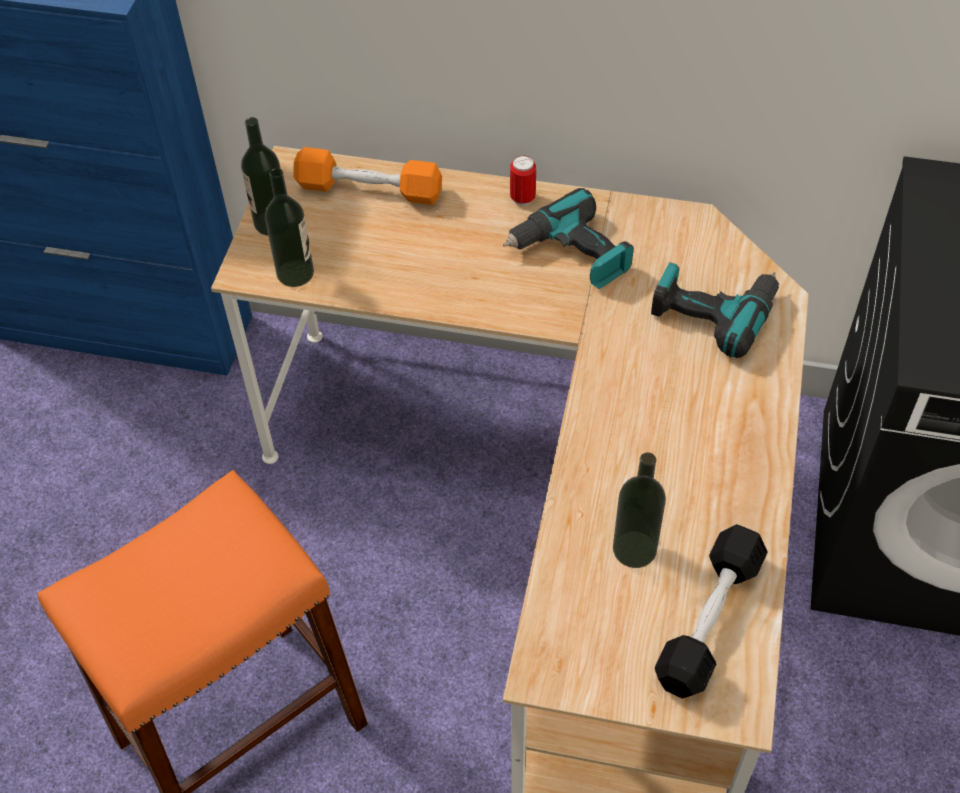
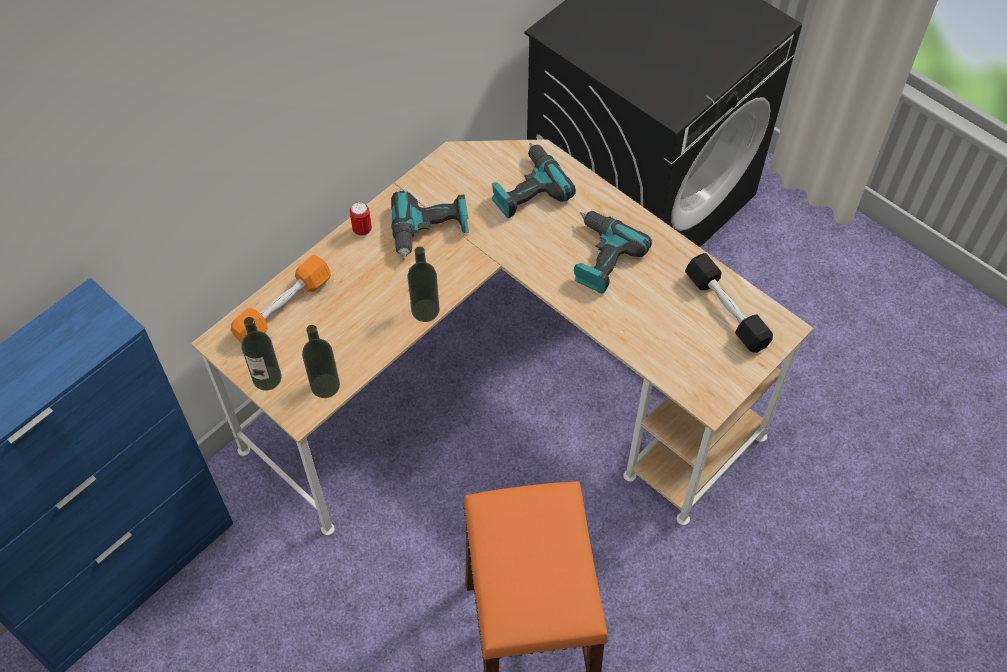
camera: 60 degrees left, 5 degrees up
(634, 549) = (661, 318): bottle -> bottle (425, 310)
(675, 436) = (600, 257): none -> power drill

